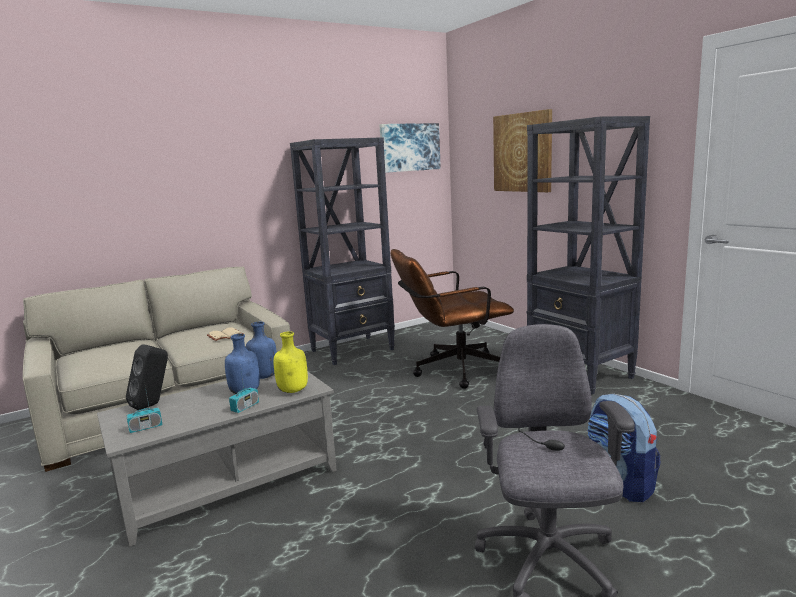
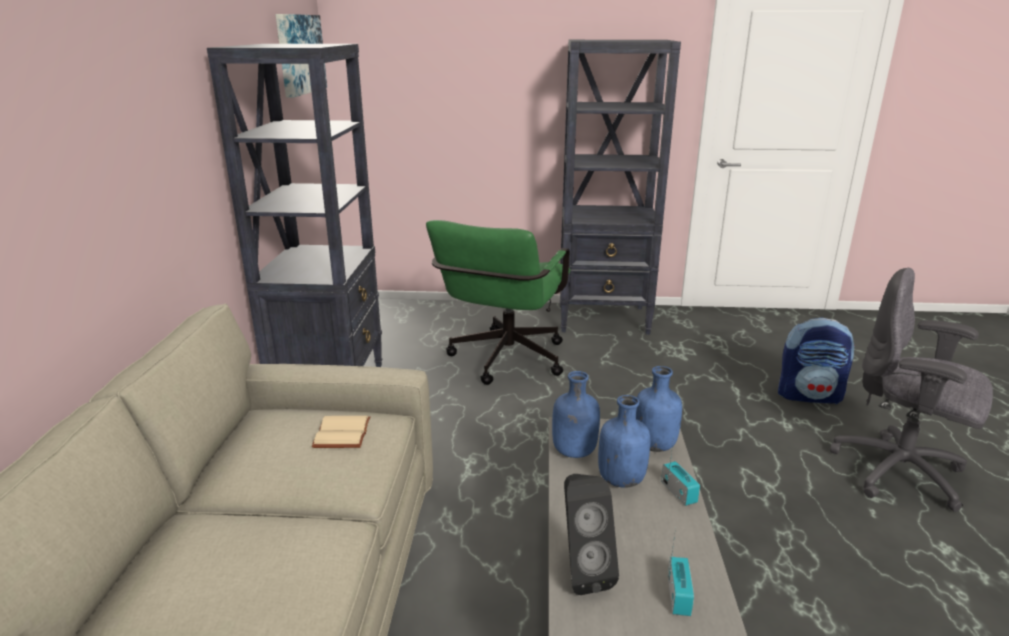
camera: 55 degrees left, 10 degrees up
(293, 390) = (654, 445): yellow bottle -> blue bottle
(452, 371) = (503, 362): brown office chair -> green office chair
(522, 152) = (478, 69): picture -> none

